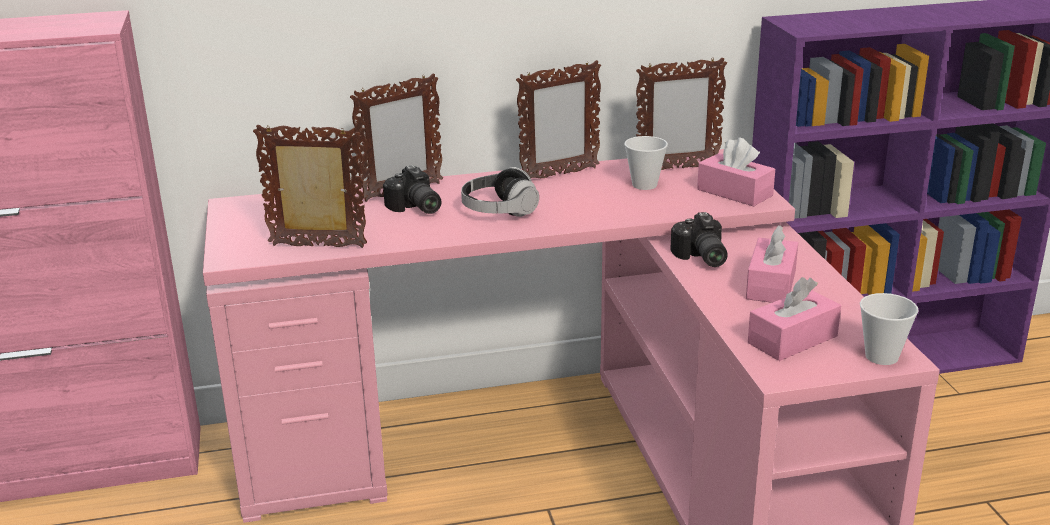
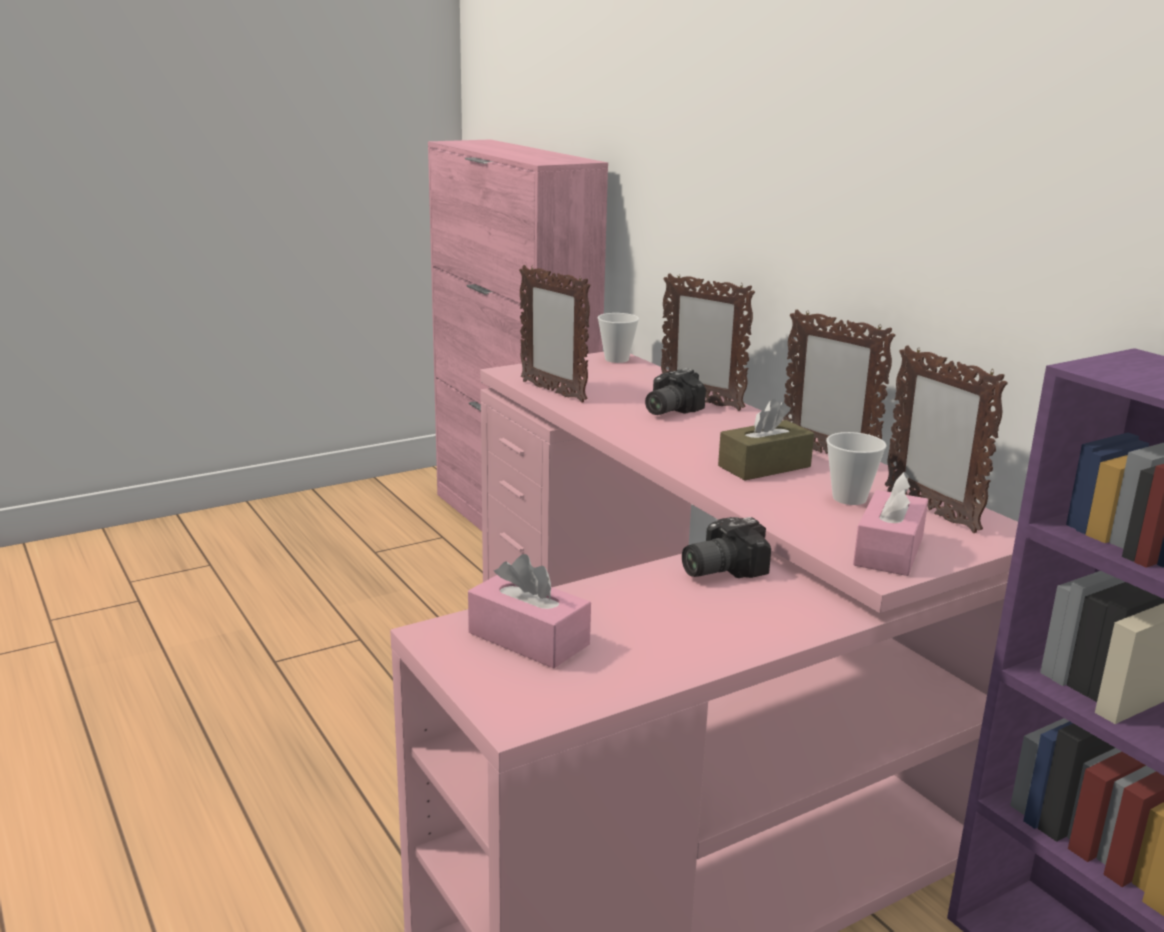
camera: 70 degrees right, 5 degrees down
(318, 246) = (552, 391): picture frame -> picture frame turned 150 degrees clockwise
(499, 211) = (695, 441): headphones -> none
(570, 198) = (764, 466): none -> brown tissue box
(771, 285) = (675, 617): pink tissue box -> none
(881, 356) = (512, 703): cup -> cup (616, 359)

